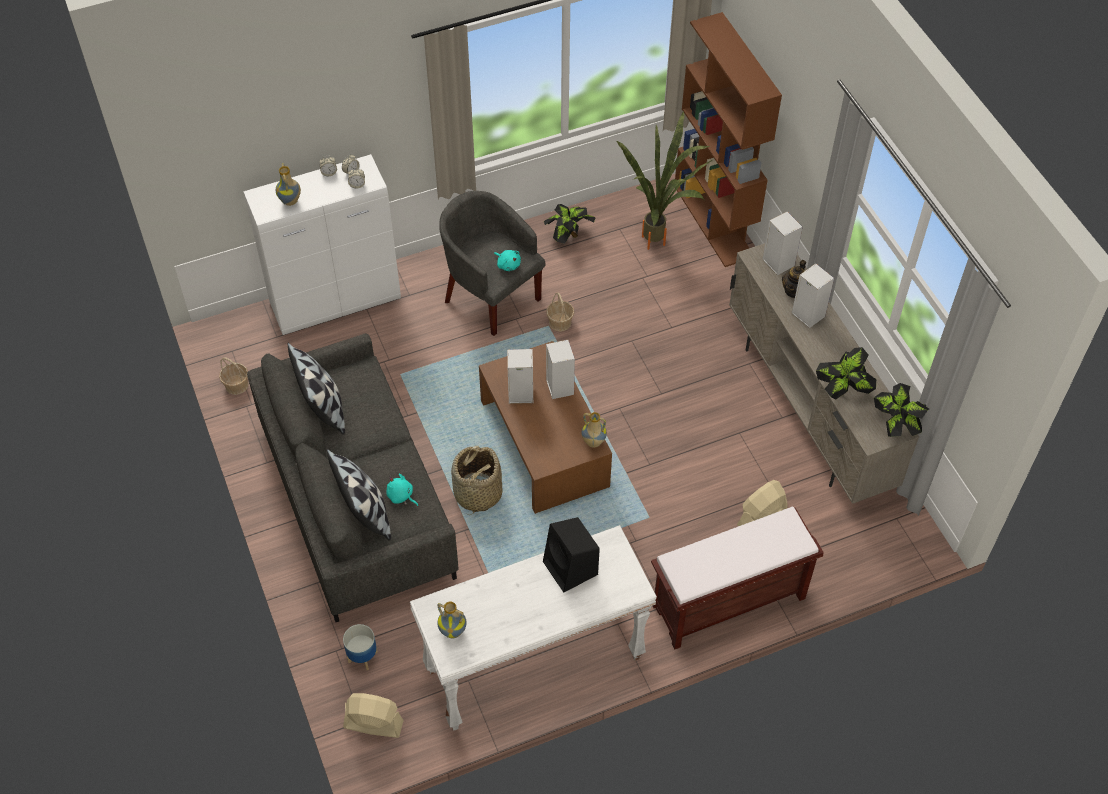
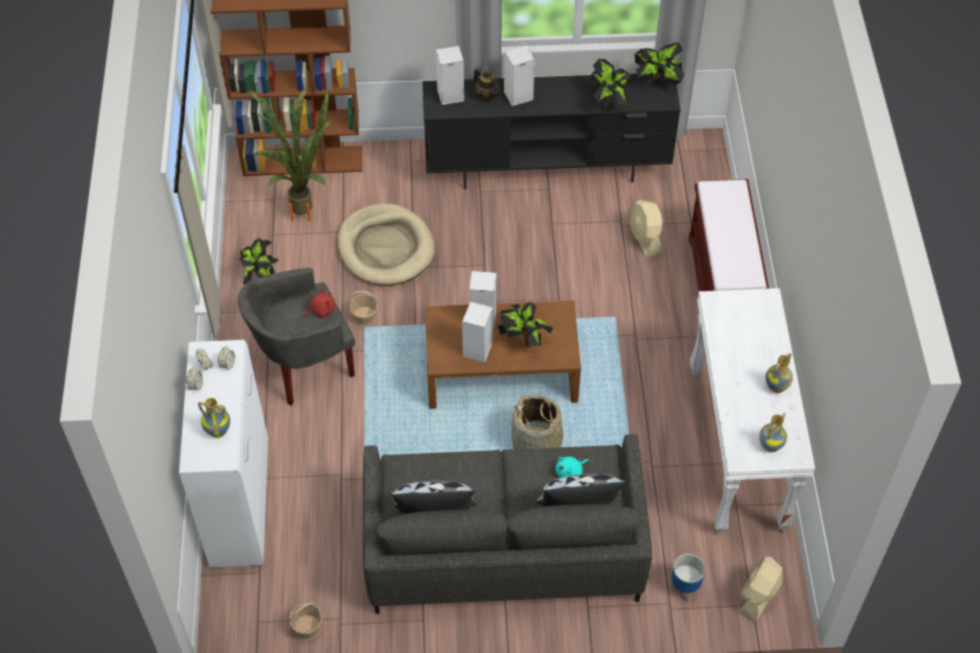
camera: 70 degrees left, 0 degrees up
(508, 264) = (321, 310): turquoise plush toy -> red plush toy
(546, 426) = (523, 340): none -> potted plant
(571, 569) = (733, 339): black speaker -> none
(593, 442) = (557, 310): vase -> vase (777, 387)
(644, 313) = (385, 248): none -> beige dog bed
(808, 410) = (548, 168): beige tv stand -> black tv stand

